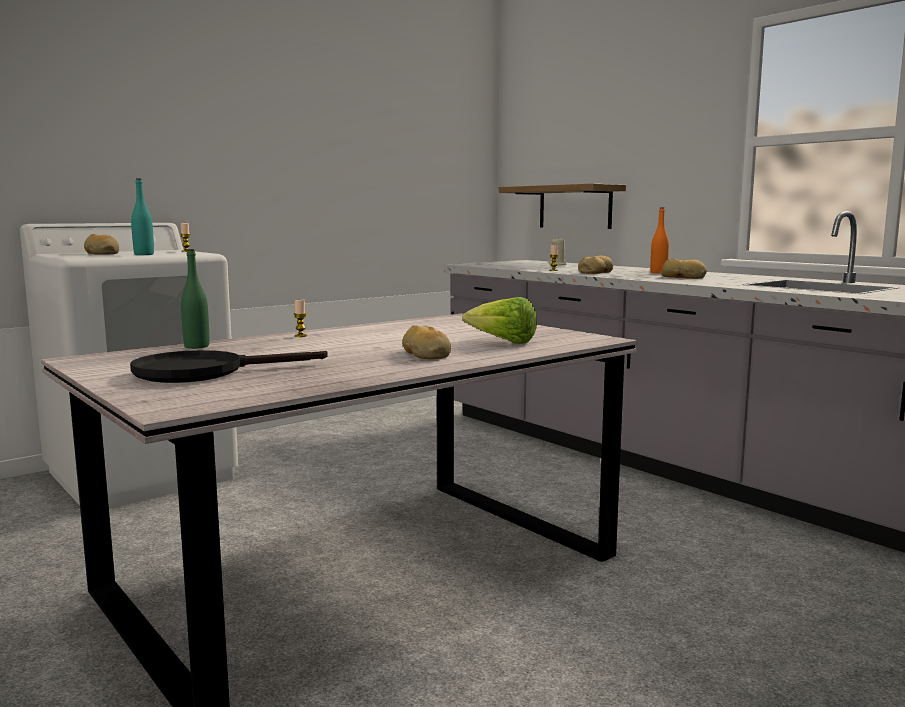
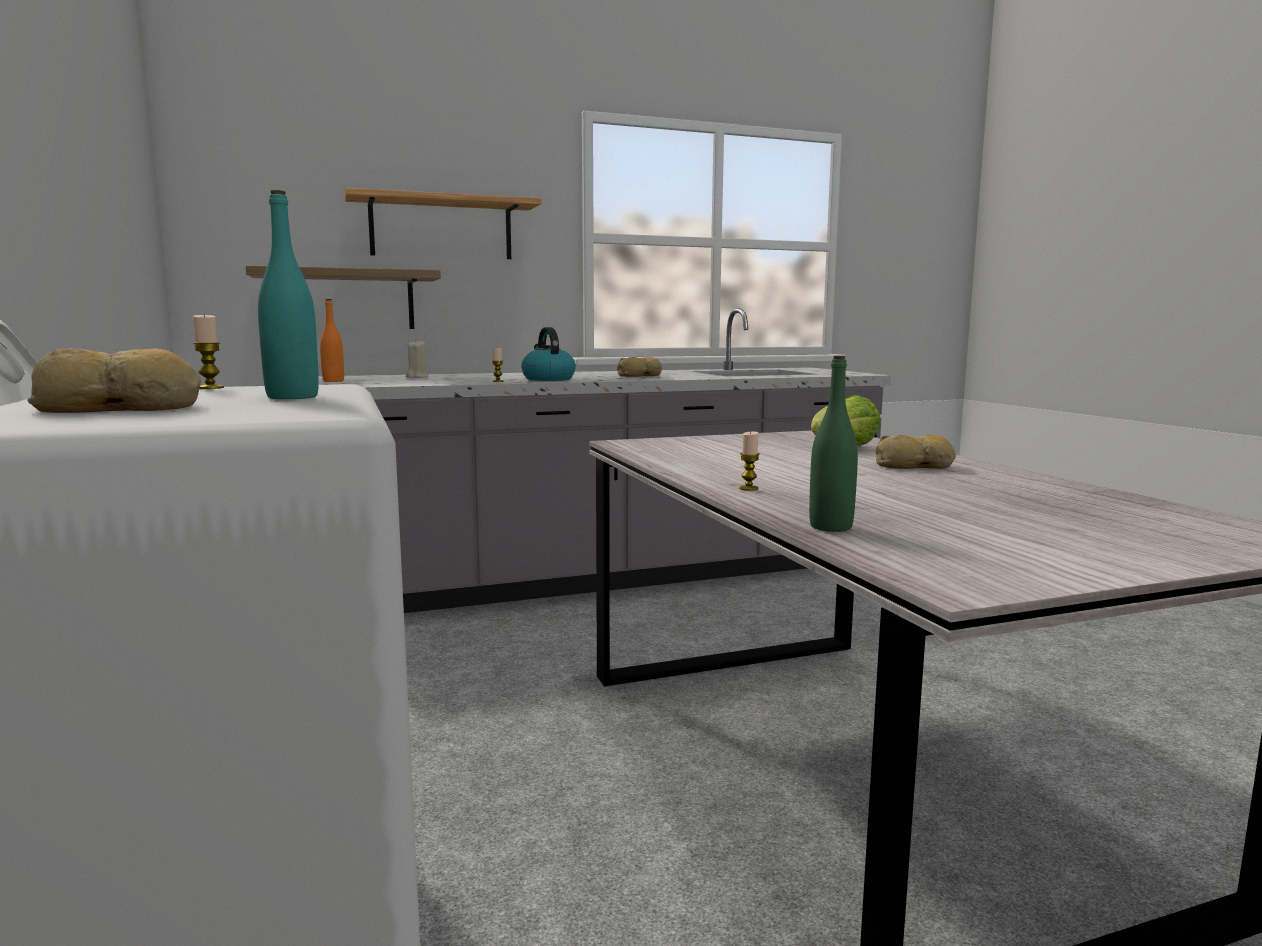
camera: 70 degrees left, 0 degrees up
(205, 372) = (1059, 526): black frying pan -> none
(596, 272) = (548, 379): bread -> kettle
(634, 148) = (441, 229): none -> shelf
(658, 273) = (583, 375): orange bottle -> orange bottle (333, 381)

